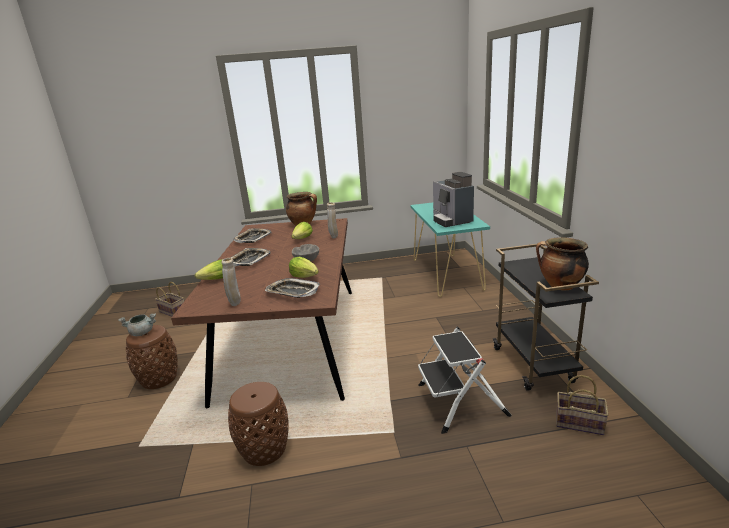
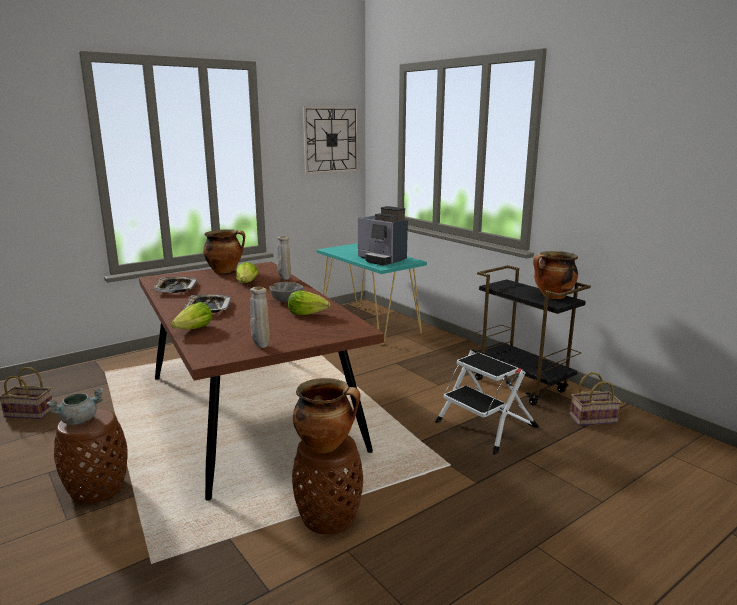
camera: 30 degrees left, 5 degrees down
(251, 396) = (326, 445): none -> cooking pot
(293, 292) = (316, 327): tray -> none
(430, 107) = (331, 140): none -> wall clock

